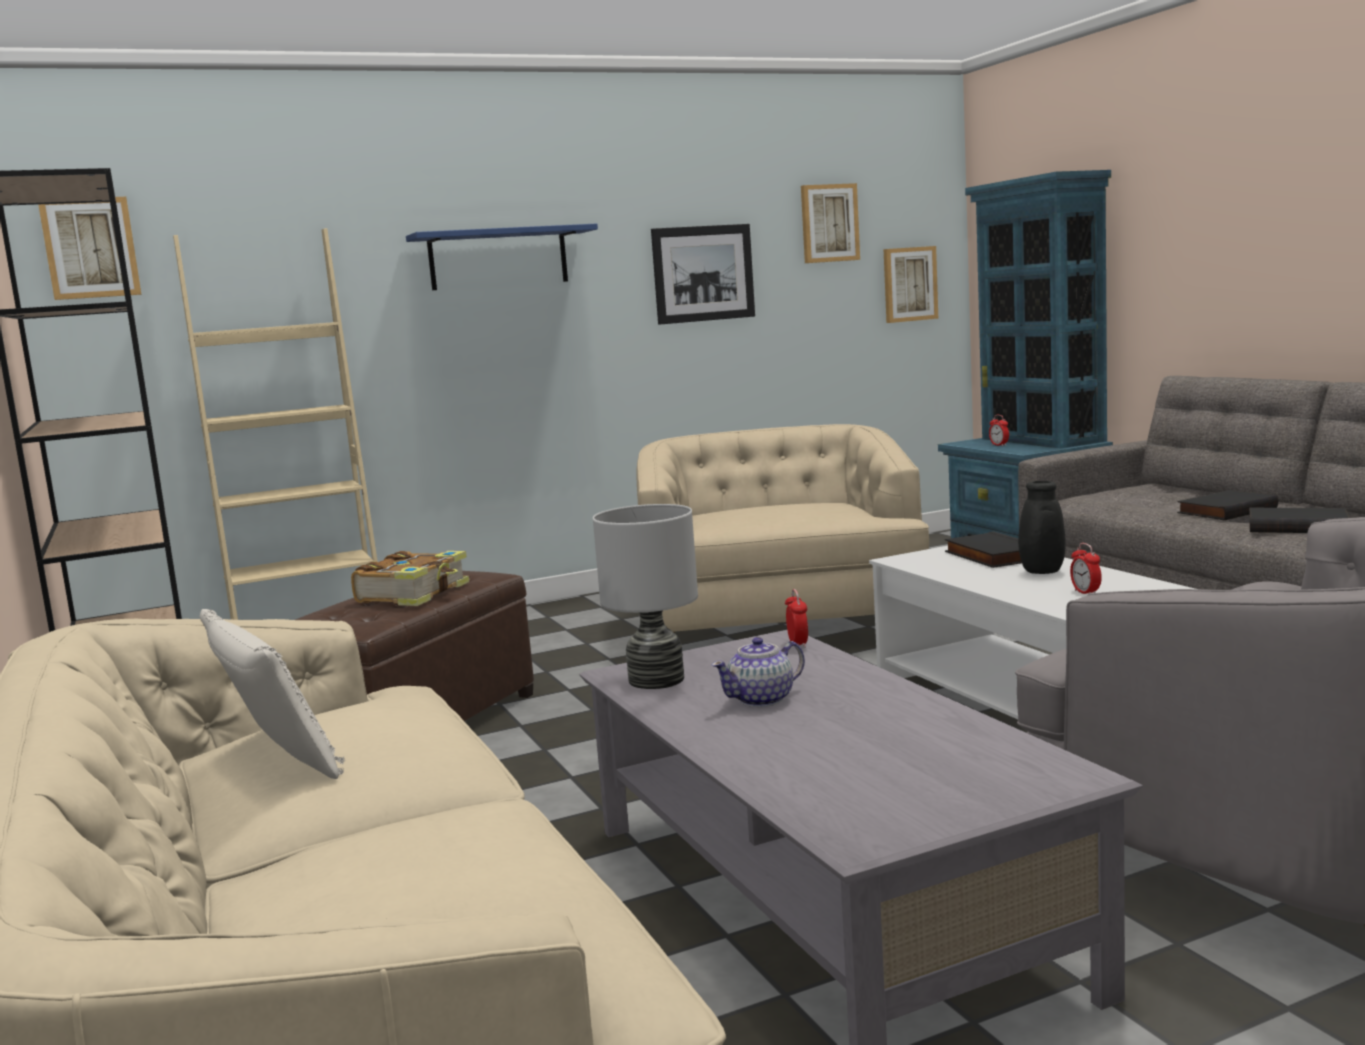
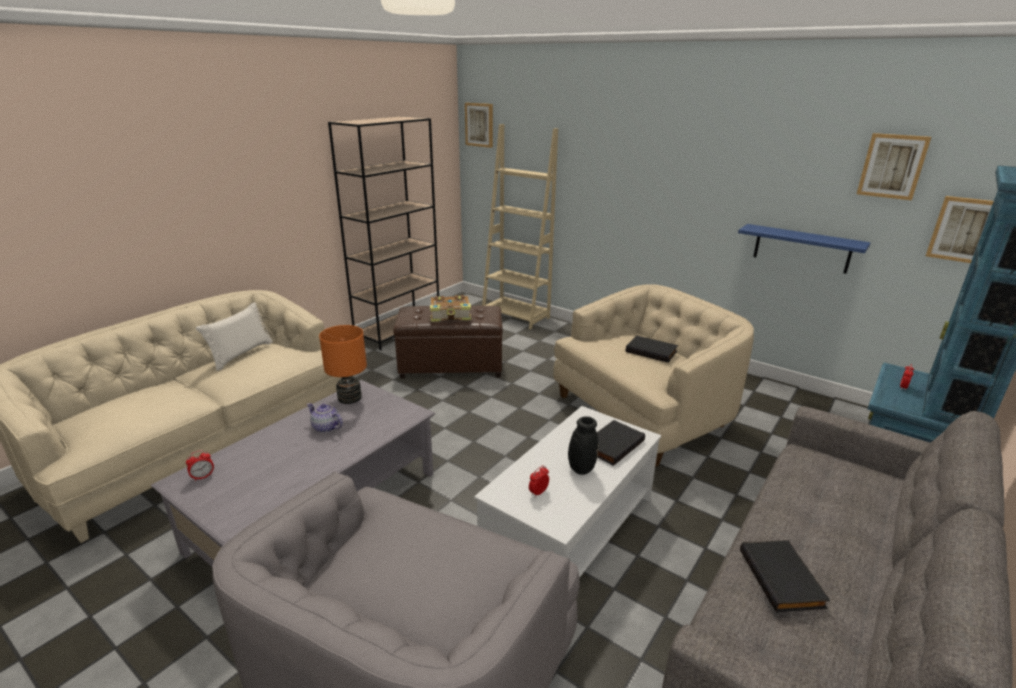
camera: 60 degrees right, 15 degrees up
(498, 258) = (638, 154): blue shelf -> blue shelf (801, 248)
(656, 680) = (349, 398): grey table lamp -> orange table lamp
(703, 273) = (767, 186): picture -> none
(798, 644) = (405, 418): alarm clock -> alarm clock (203, 477)
(1225, 510) = (817, 533): black book -> black book (652, 351)

